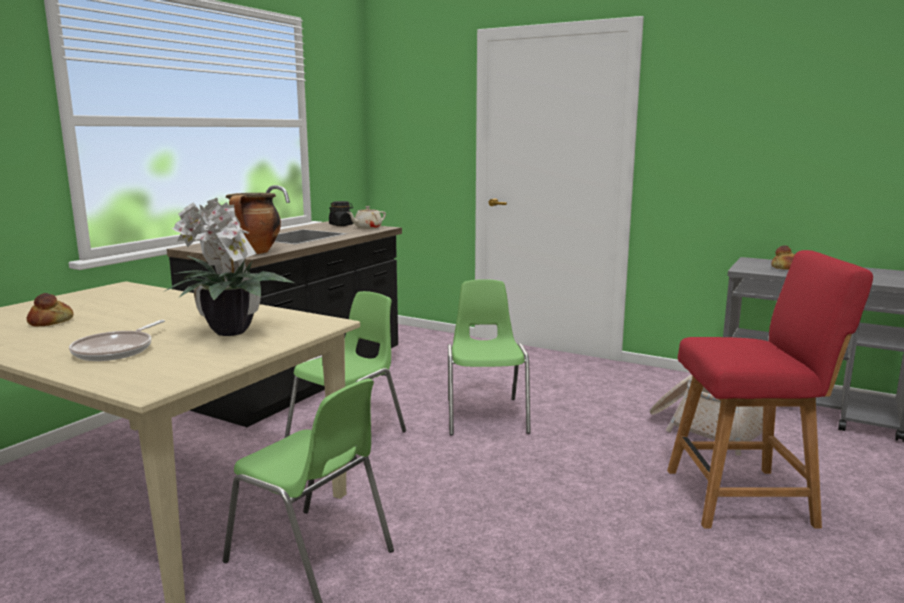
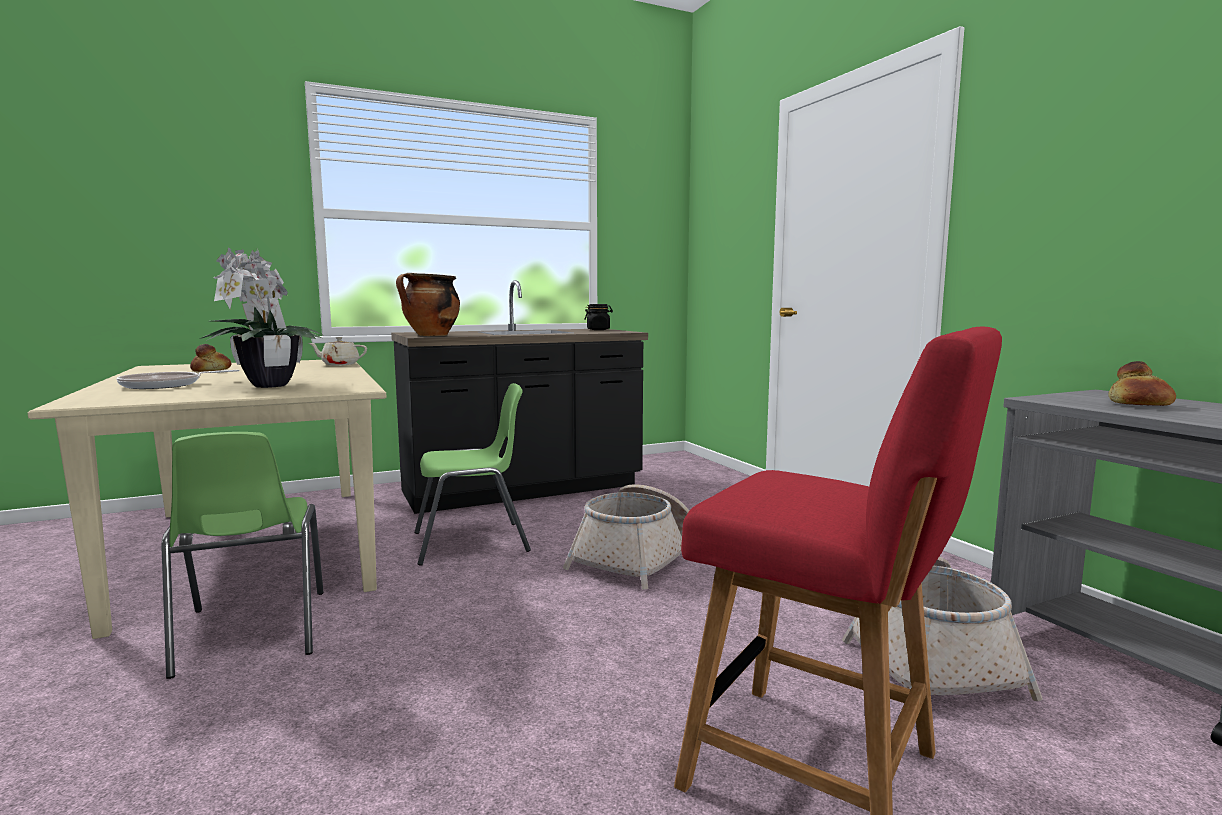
camera: 35 degrees right, 5 degrees down
(367, 228) = (612, 331): beige teapot -> beige teapot (339, 364)
(486, 415) = (636, 558): green chair -> basket

